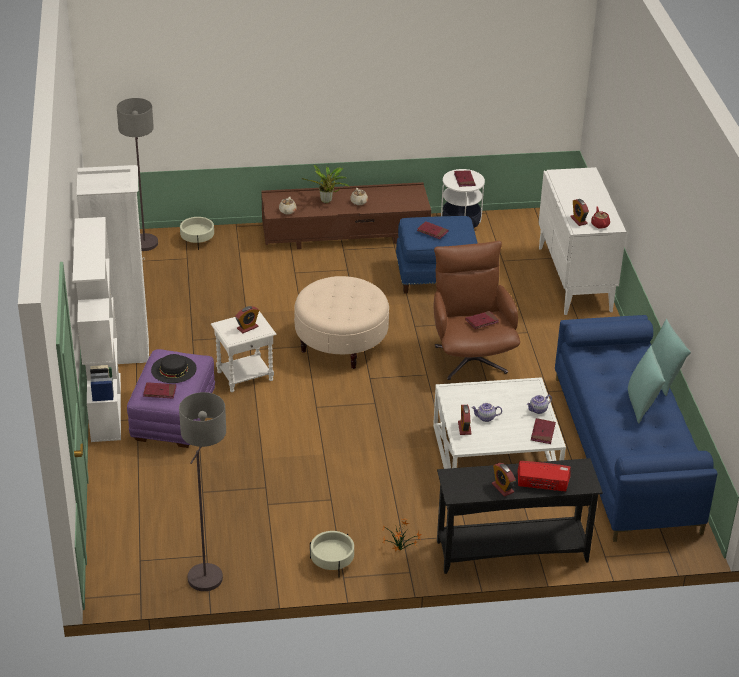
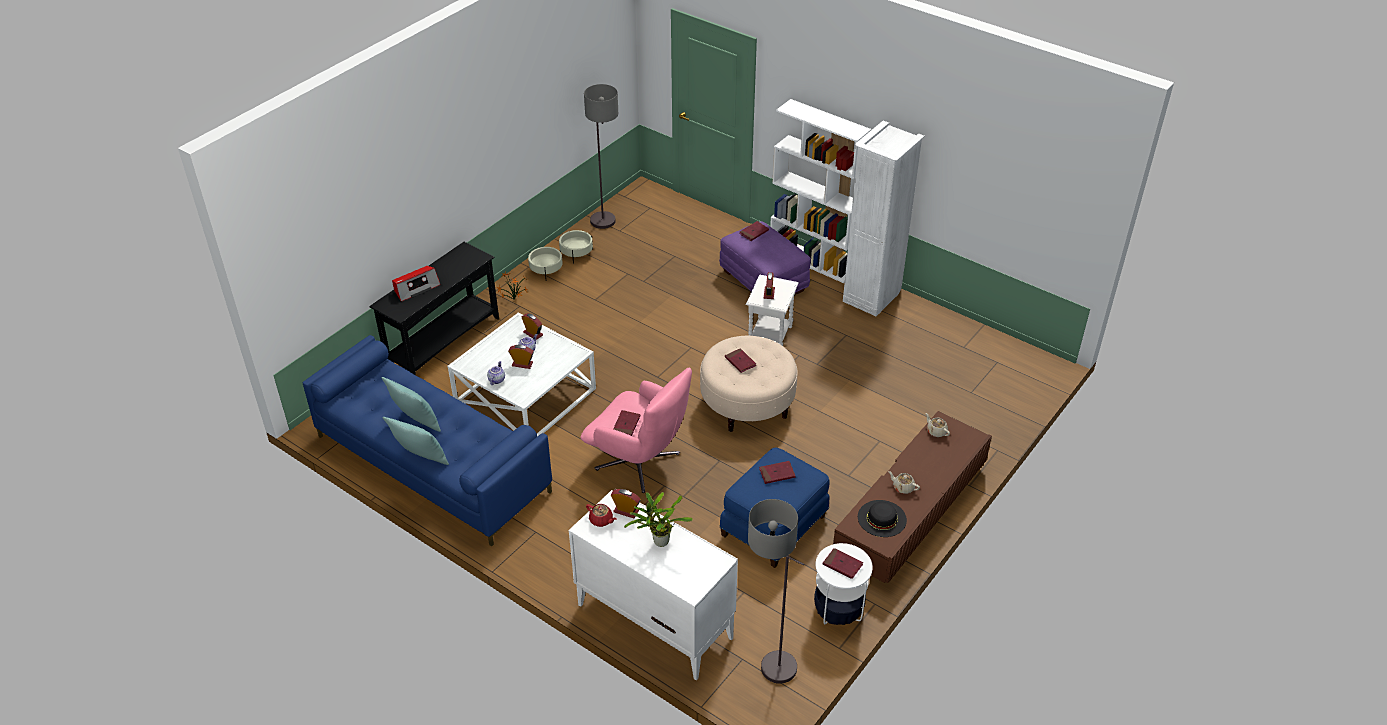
camera: 135 degrees right, 5 degrees up
(145, 248) = (1013, 378): grey floor lamp -> grey floor lamp (769, 663)
(173, 369) = (771, 249): black hat -> black hat (882, 518)
(197, 240) = (997, 414): beige planter -> beige planter (576, 253)
(327, 201) = (927, 467): potted plant -> potted plant (658, 542)
(470, 359) = (638, 462): brown armchair -> pink armchair
(502, 488) = (438, 269): alarm clock -> alarm clock (522, 364)
(543, 432) = (474, 365): red book -> red book (740, 362)

